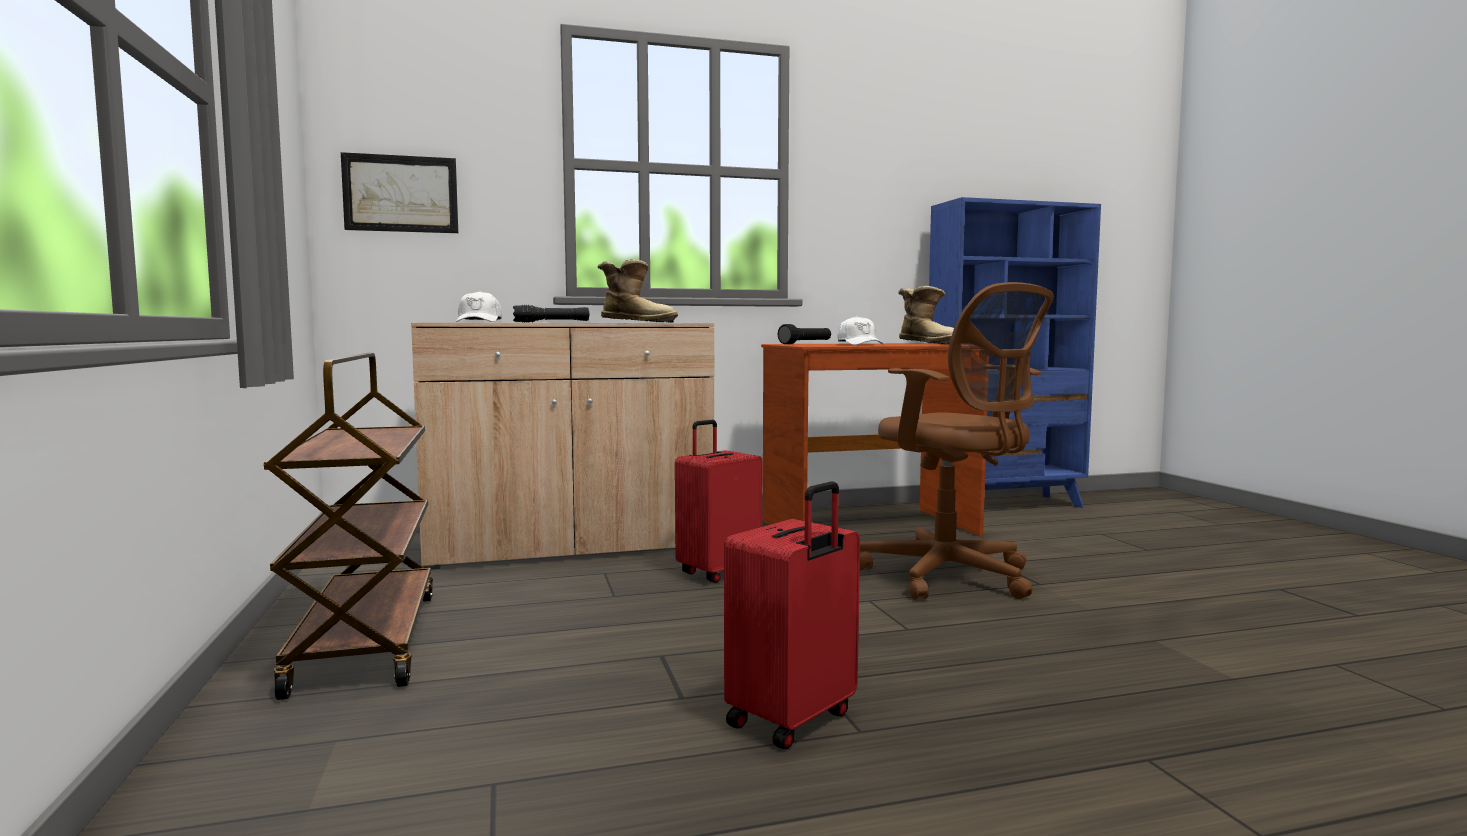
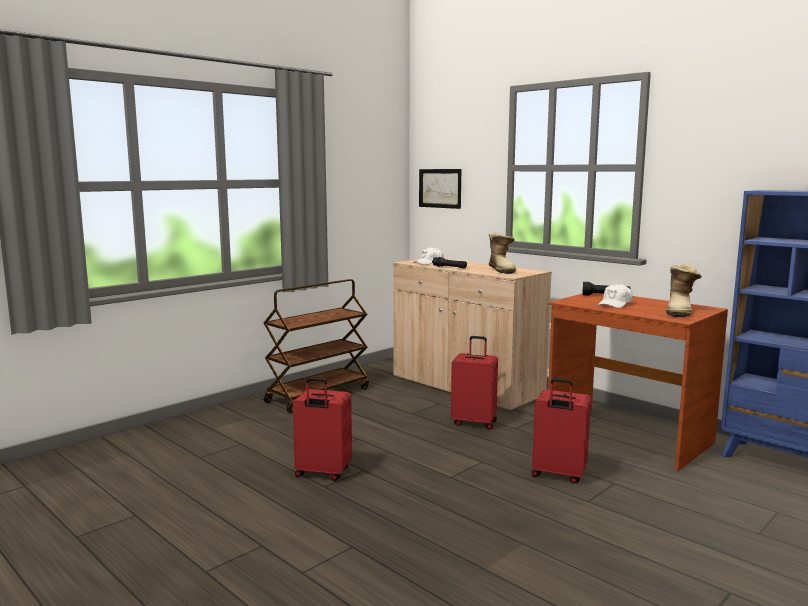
camera: 60 degrees right, 5 degrees up
(951, 577) = (558, 475): brown office chair -> red suitcase

